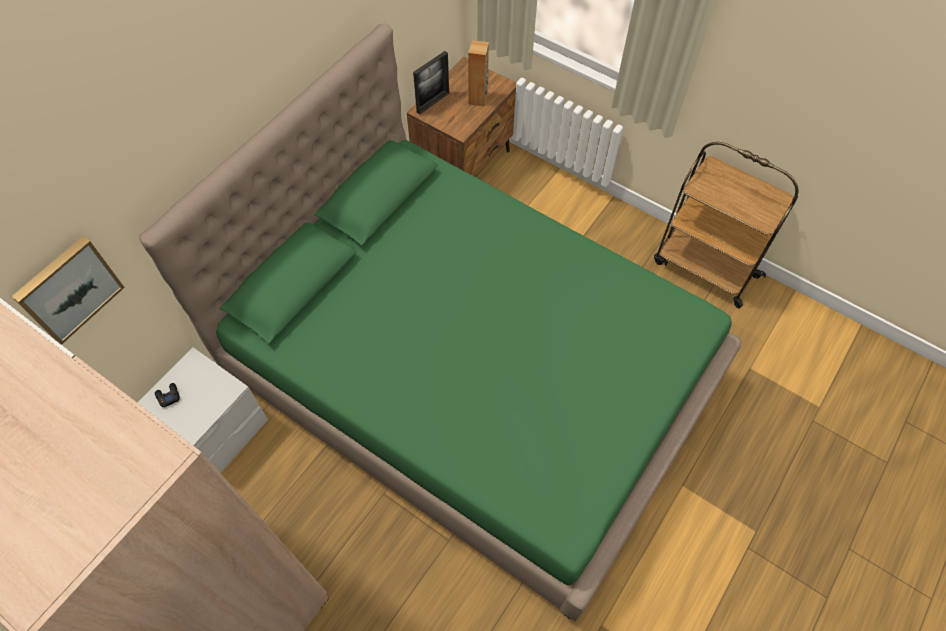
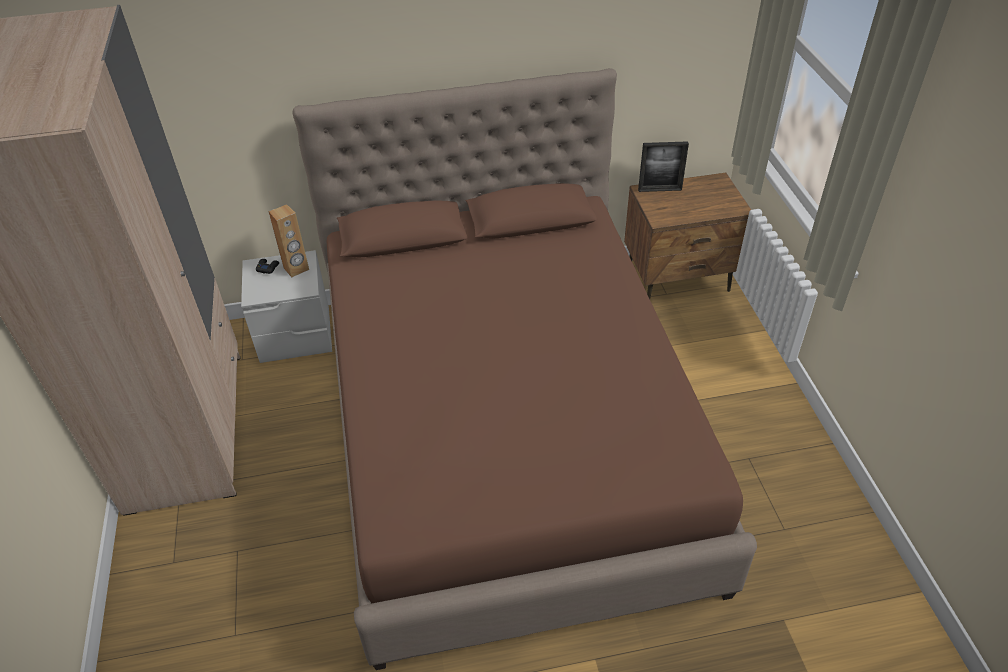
camera: 45 degrees right, 15 degrees down
(68, 289) = (228, 113): picture -> none
(471, 376) = (507, 430): green bed -> brown bed
(478, 99) = (703, 206): brown speaker -> brown speaker (296, 269)
(704, 268) = (830, 500): brown cart -> none

